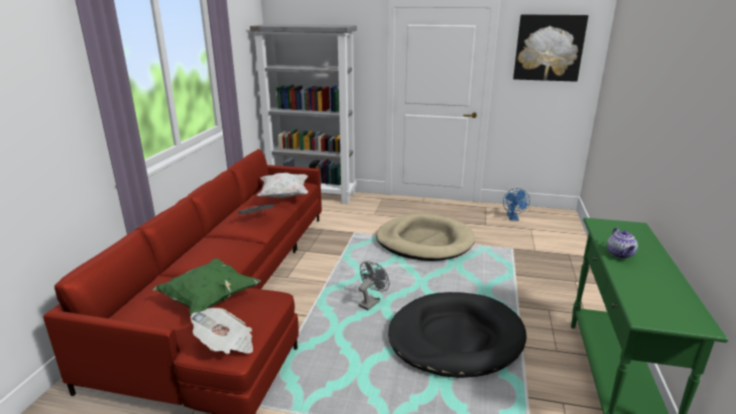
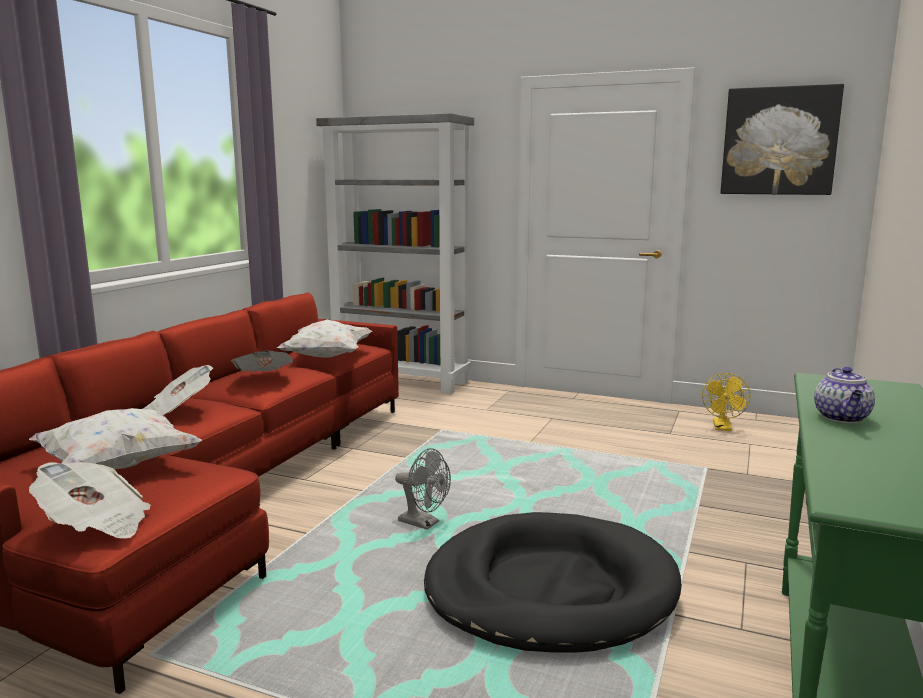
camera: 10 degrees right, 10 degrees down
(209, 300) = (118, 467): green pillow -> white pillow
(217, 251) = (177, 411): none -> newspaper
(371, 302) = (424, 523): grey fan -> grey fan turned 75 degrees clockwise
(424, 241) = (553, 449): beige dog bed -> none
(513, 218) = (723, 428): blue fan -> yellow fan

